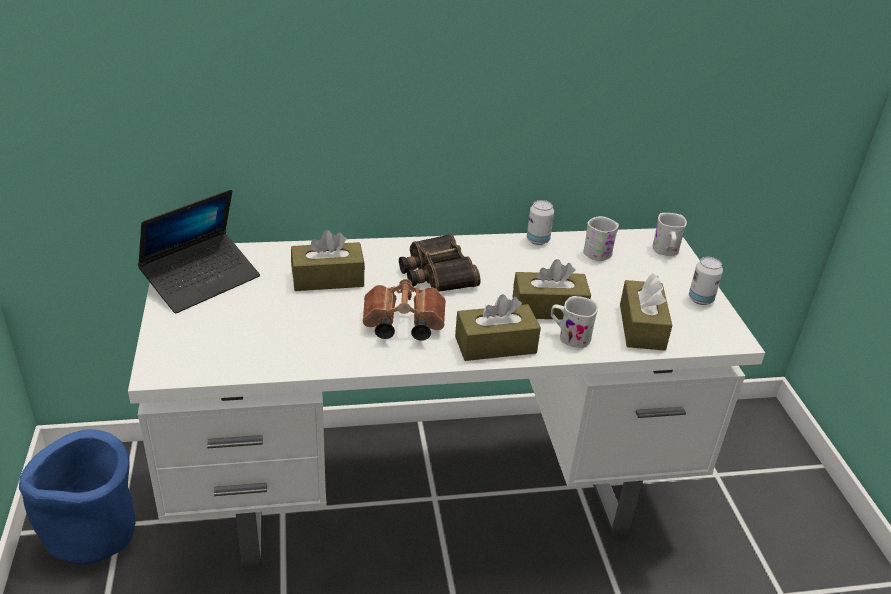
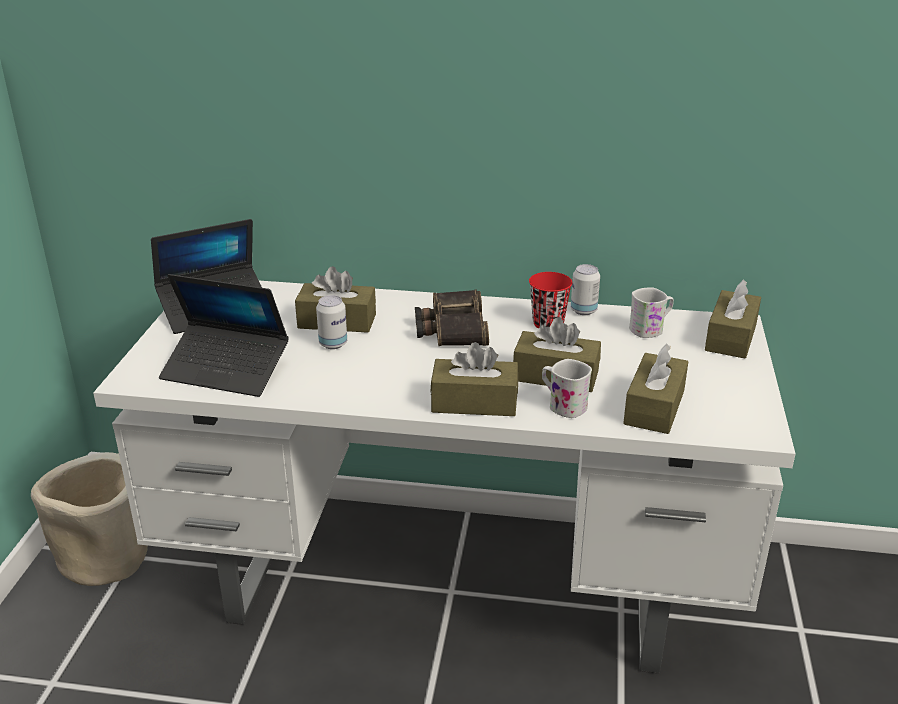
camera: 20 degrees right, 5 degrees down
(92, 533) = (104, 559): blue planter -> beige planter
(250, 346) = (226, 370): none -> laptop
(401, 325) = (385, 371): brown binoculars -> none
(515, 257) = (548, 323): none -> red cup
(666, 251) = (730, 337): white mug -> brown tissue box
(700, 299) = (744, 389): can -> can (333, 344)

